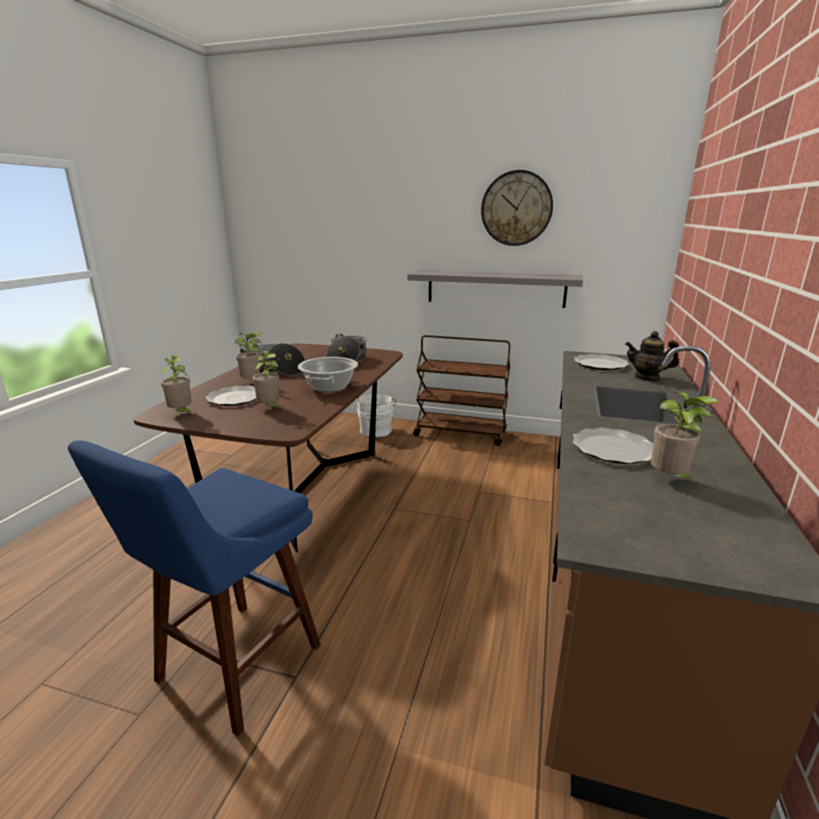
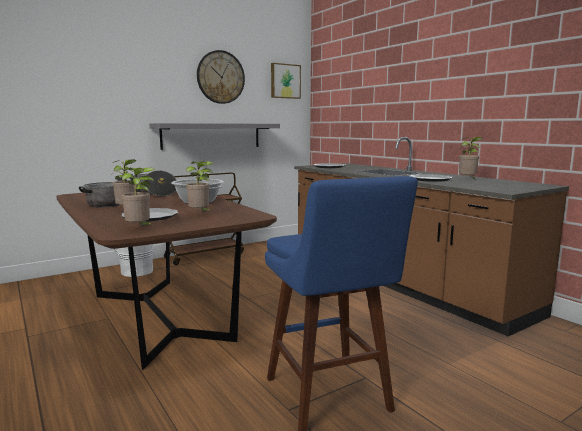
camera: 50 degrees left, 10 degrees down
(629, 208) = (285, 81): none -> picture
(647, 377) = (361, 167): teapot -> none

